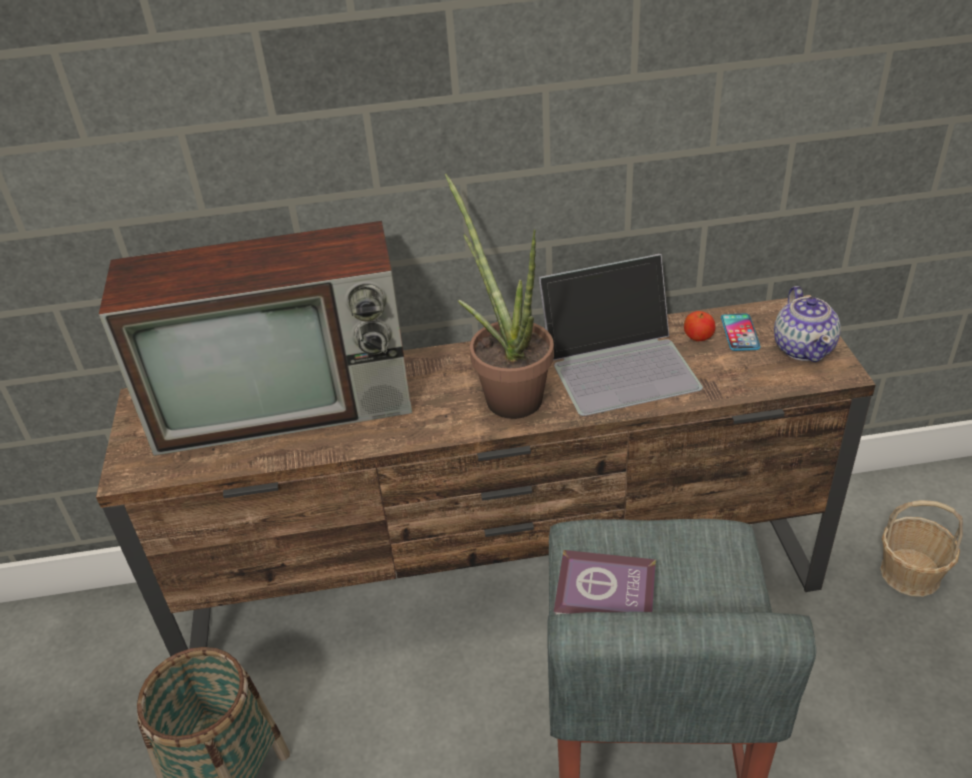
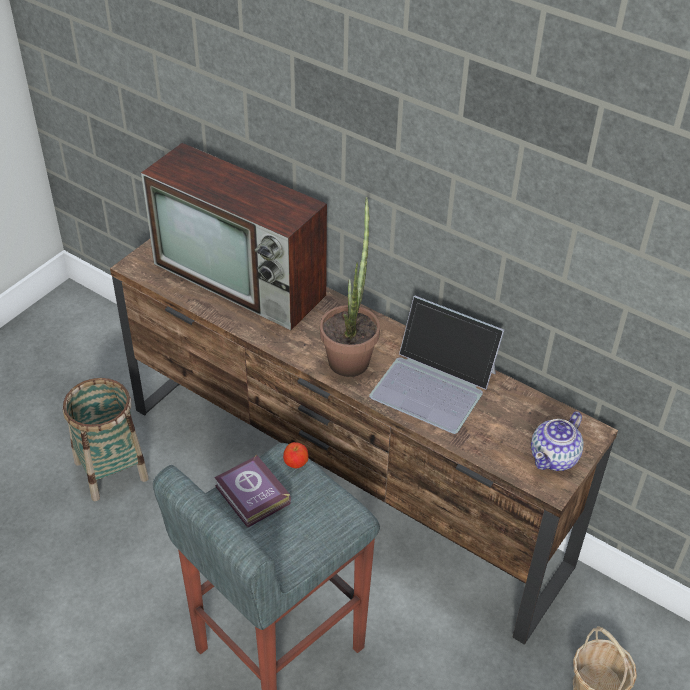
camera: 40 degrees right, 5 degrees up
(698, 338) = (501, 404): apple -> apple (296, 463)
(740, 333) = (531, 419): phone -> none

